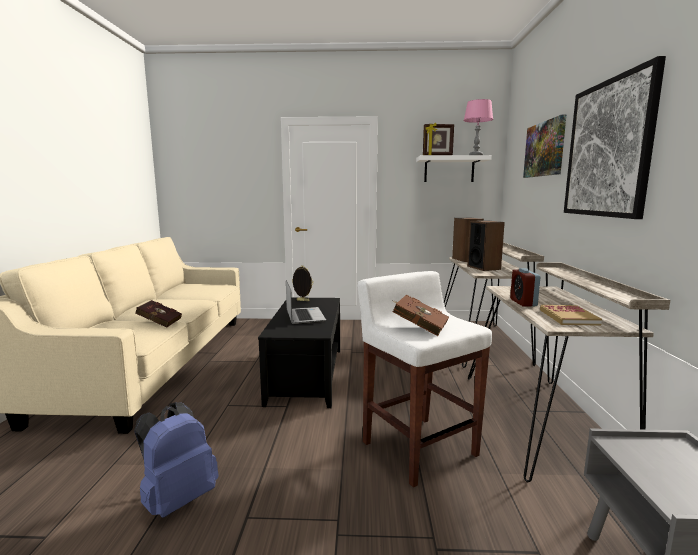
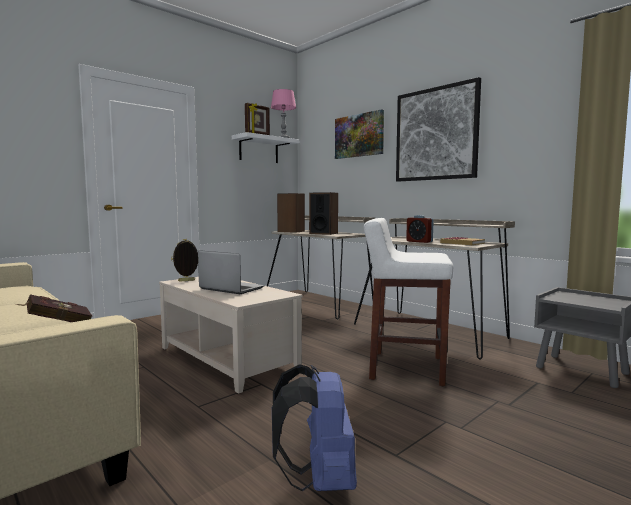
camera: 45 degrees left, 5 degrees down
(306, 374) = (226, 358): black coffee table -> beige coffee table
(418, 327) = (416, 256): brown book -> none

